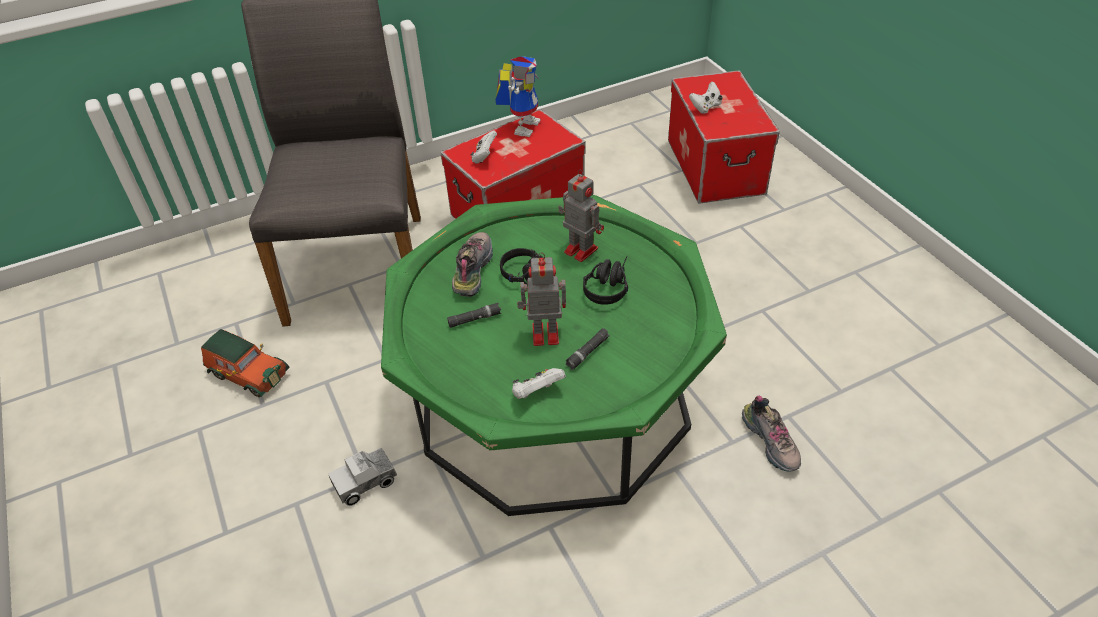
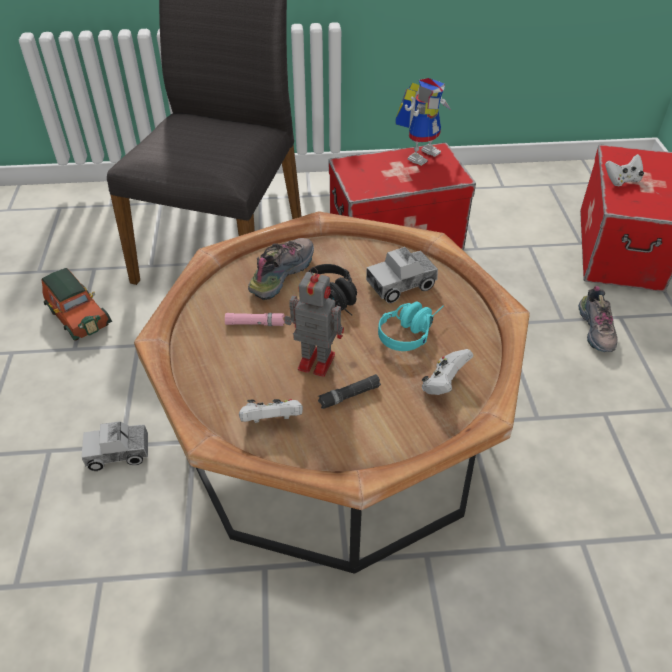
camera: 20 degrees right, 0 degrees up
(474, 319) = (255, 323): black flashlight -> pink flashlight
(484, 157) = (367, 173): white game controller -> white game controller (444, 384)
(553, 398) = (335, 433): green coffee table -> brown coffee table
(579, 249) = (401, 285): toy robot -> toy truck
(608, 285) = (410, 331): black headphones -> turquoise headphones
(772, 442) = (549, 566): shoe -> shoe (597, 330)

